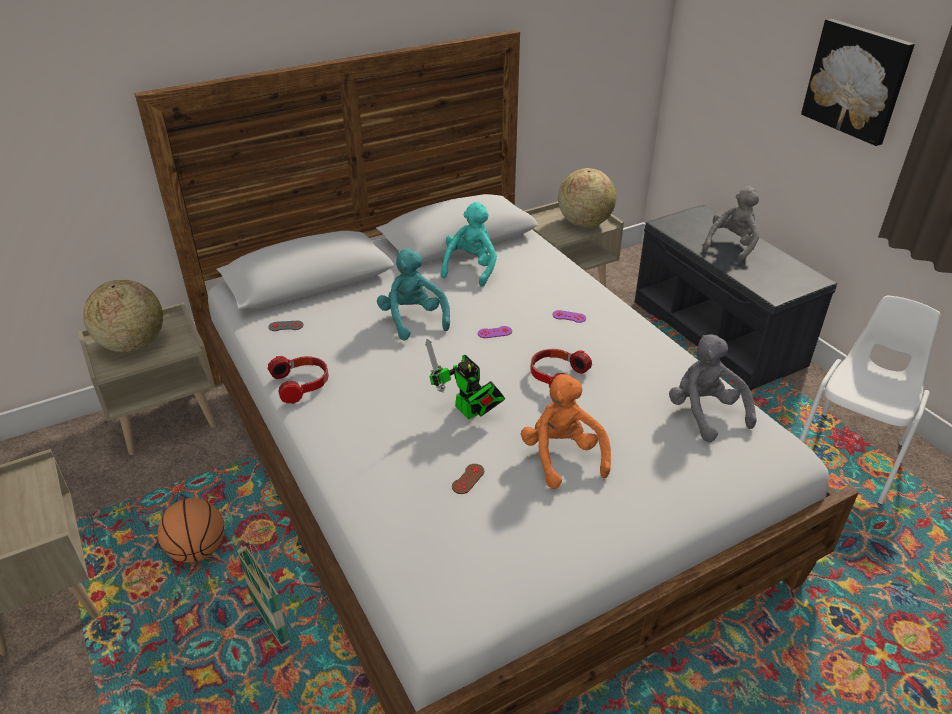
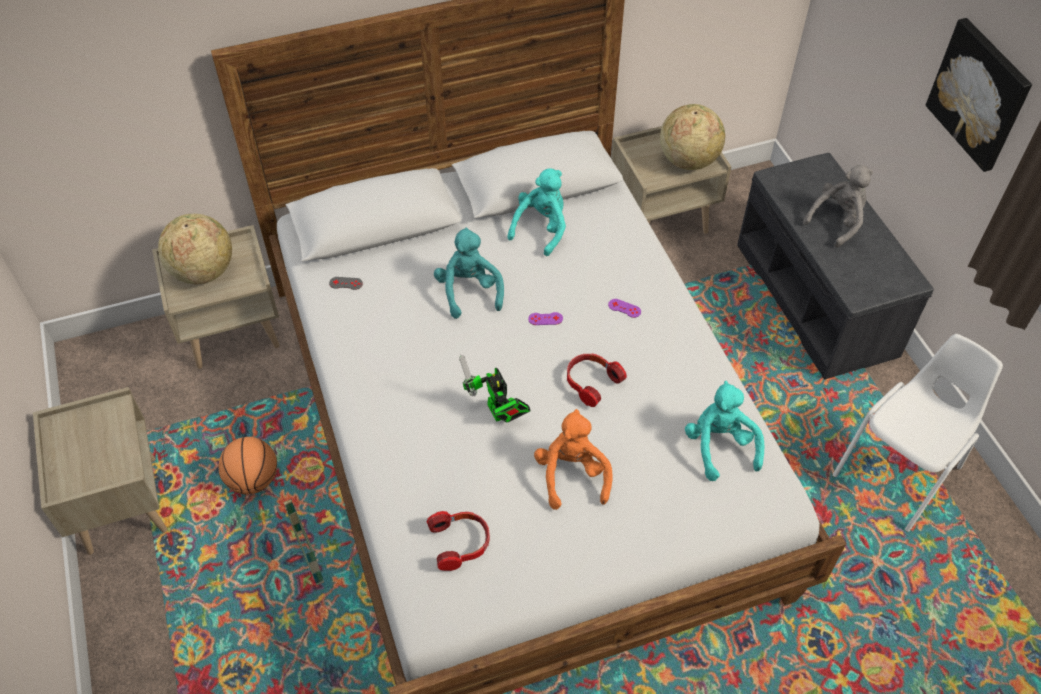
camera: 10 degrees right, 15 degrees up
(302, 384) = (352, 357): headphones -> headphones (461, 543)
(468, 479) = (481, 487): brown game controller -> none
(704, 413) = (720, 446): grey plush toy -> turquoise plush toy

